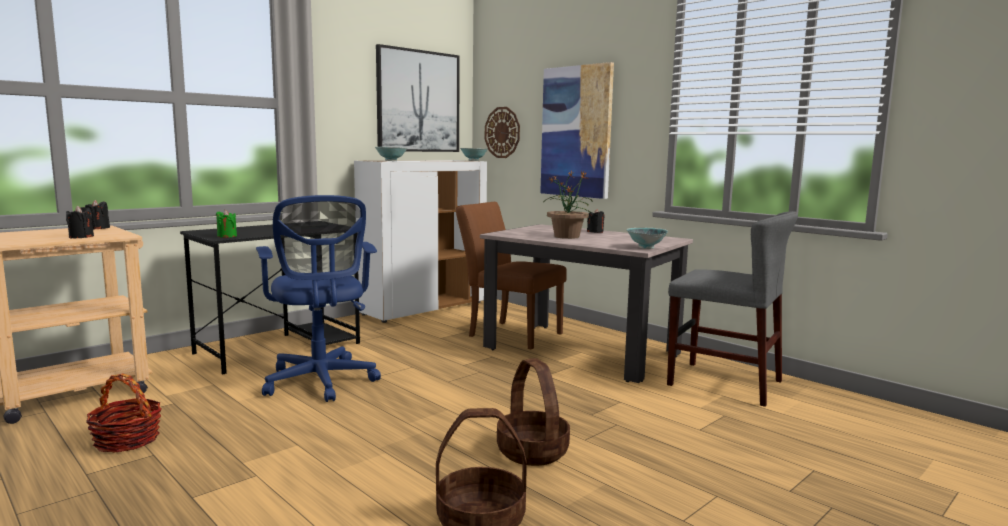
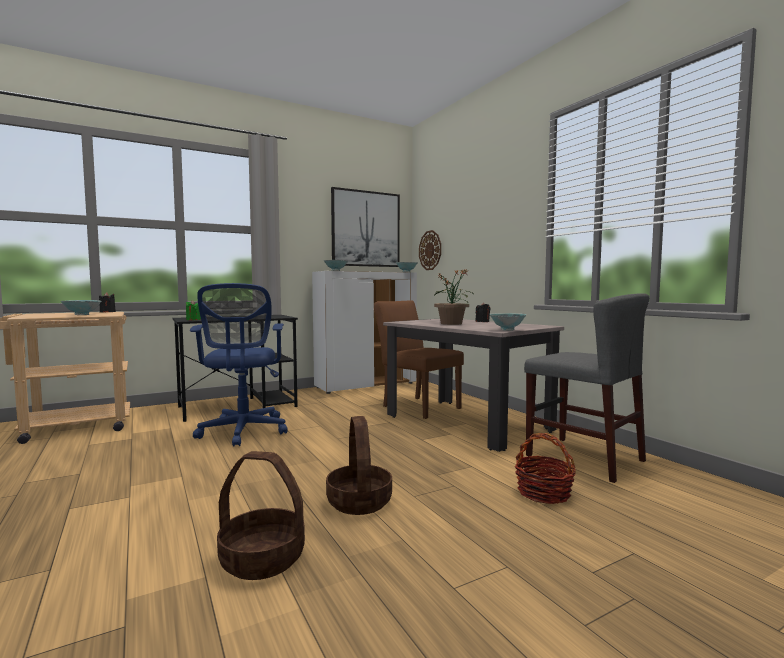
camera: 15 degrees right, 5 degrees down
(81, 237) = (81, 315): black candle -> bowl
(127, 440) = (75, 461): basket -> basket (544, 493)
(576, 132) = (479, 244): picture -> none

